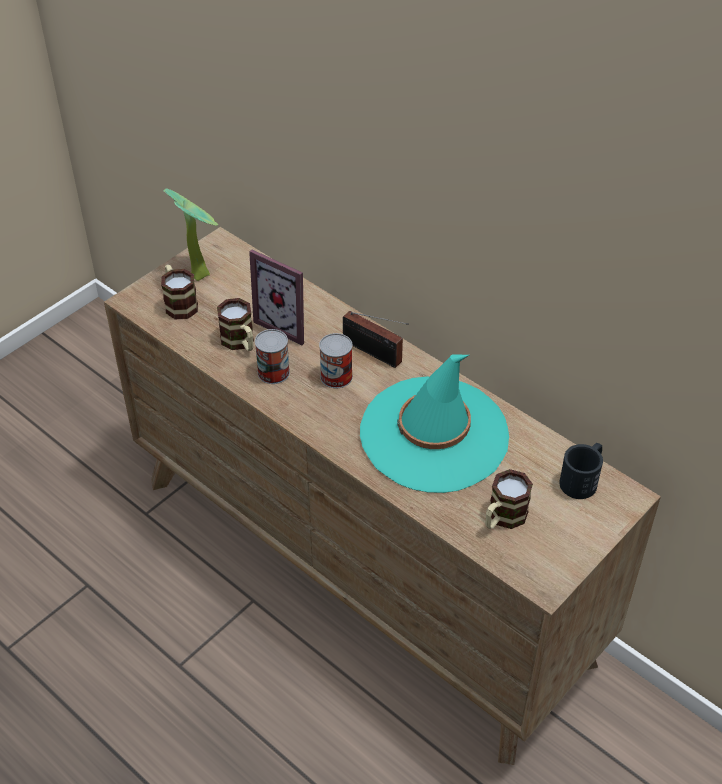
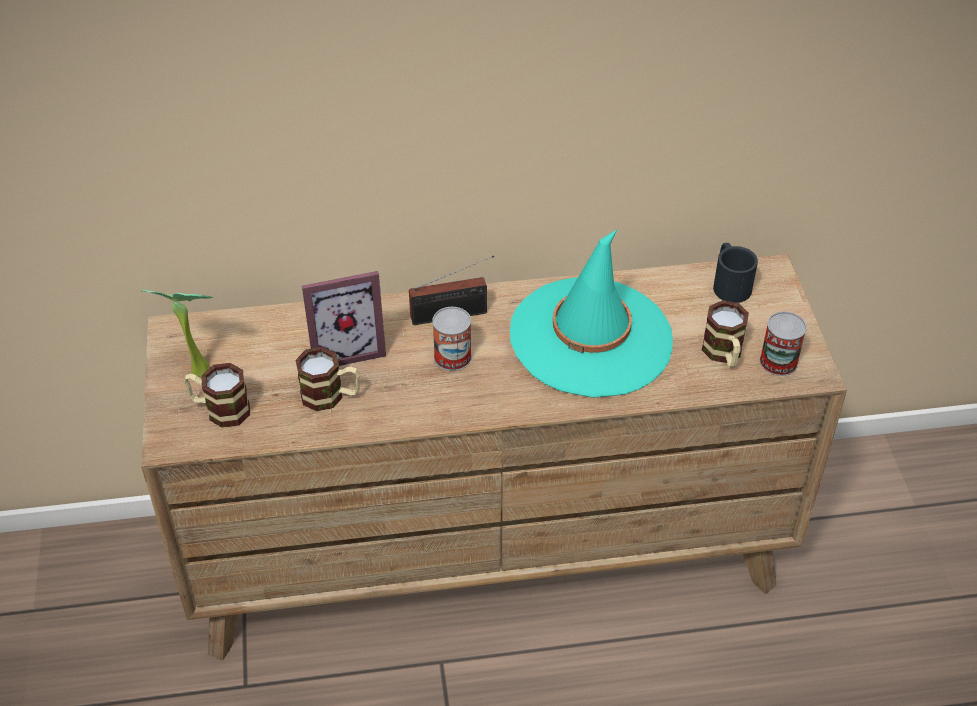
camera: 50 degrees left, 0 degrees up
(273, 372) = (397, 396): can -> can (778, 362)

